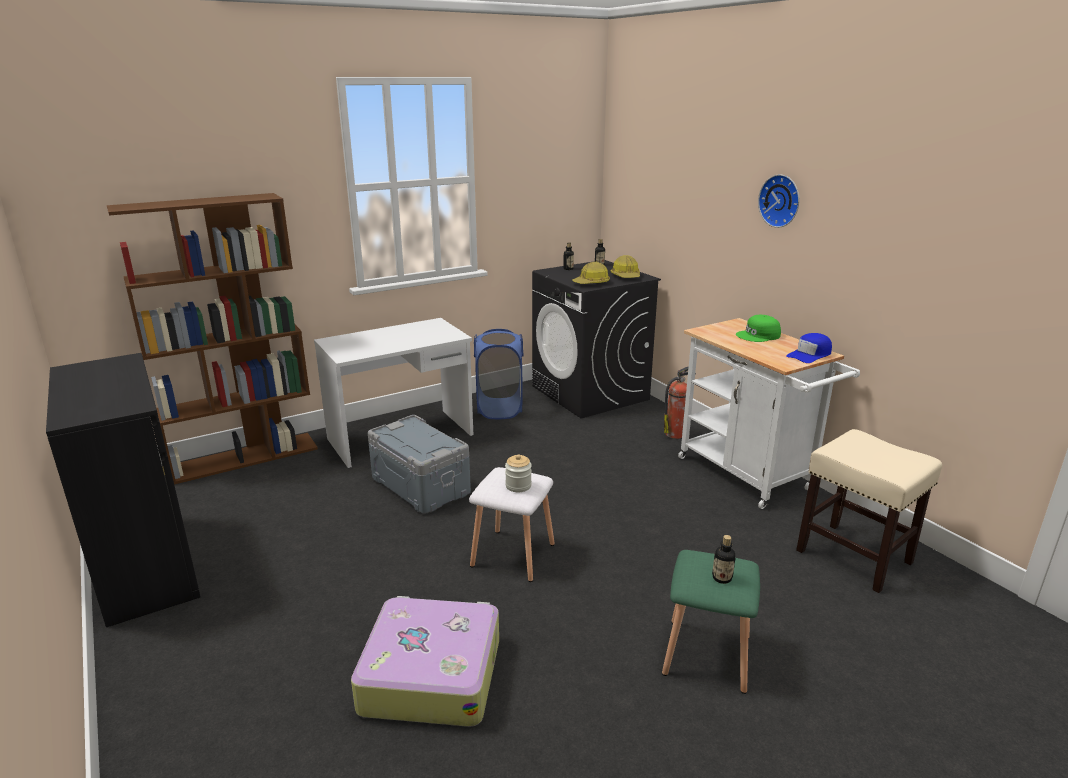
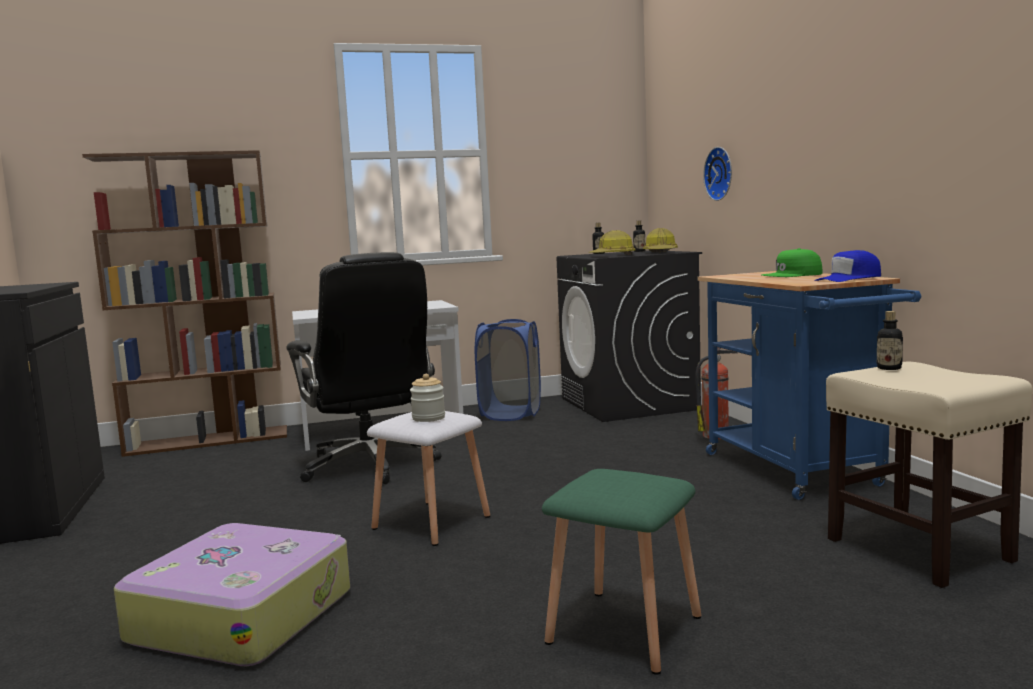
camera: 15 degrees right, 15 degrees down
(419, 486) = (370, 466): grey storage box -> black office chair
(722, 578) = (621, 487): bottle -> bottle (889, 368)
(750, 477) = (798, 472): white cart -> blue cart
(781, 200) = (812, 108): wall clock -> wall clock (721, 173)

